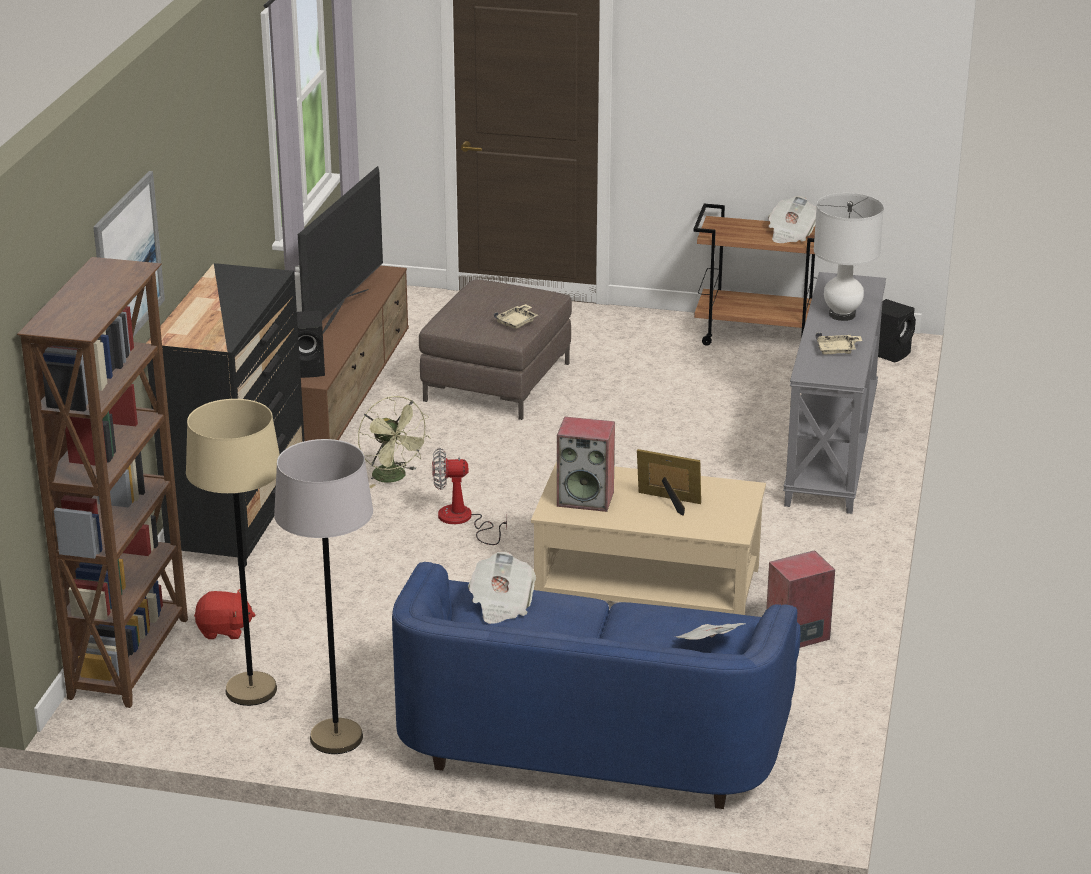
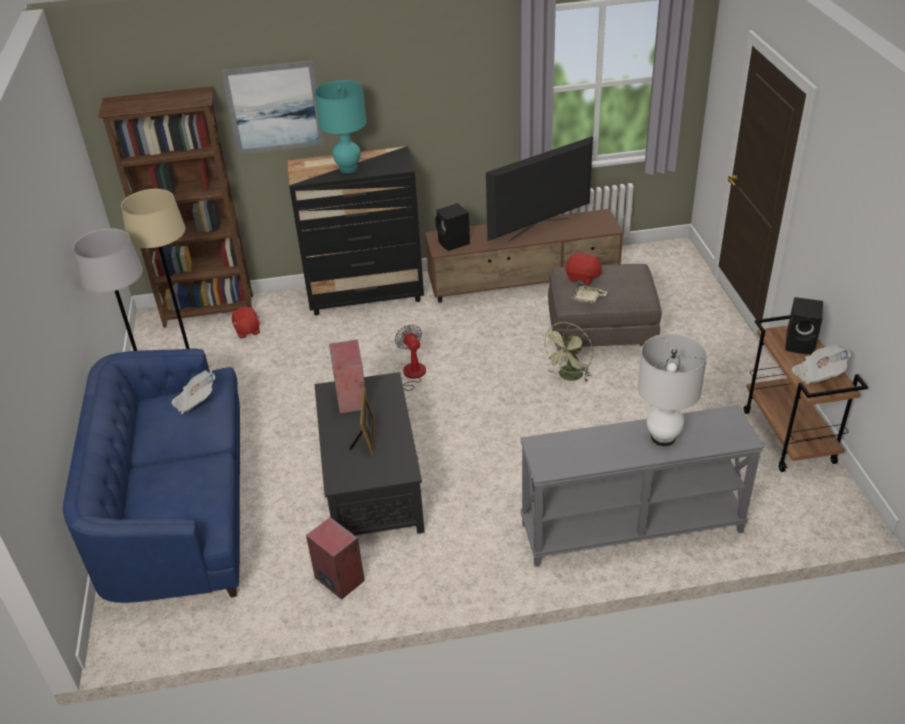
camera: 70 degrees right, 10 degrees up
(231, 308) = (348, 169): none -> turquoise table lamp
(344, 311) = (540, 230): television -> television turned 150 degrees clockwise
(394, 478) = (445, 333): green fan -> green fan (569, 377)
(472, 315) = (582, 278): none -> red plush toy
(646, 584) = (372, 481): beige coffee table -> black coffee table
(709, 646) = (169, 509): newspaper -> none
(837, 350) = (592, 450): beige tray -> none
(890, 352) = (834, 522): black speaker -> black speaker (801, 344)

